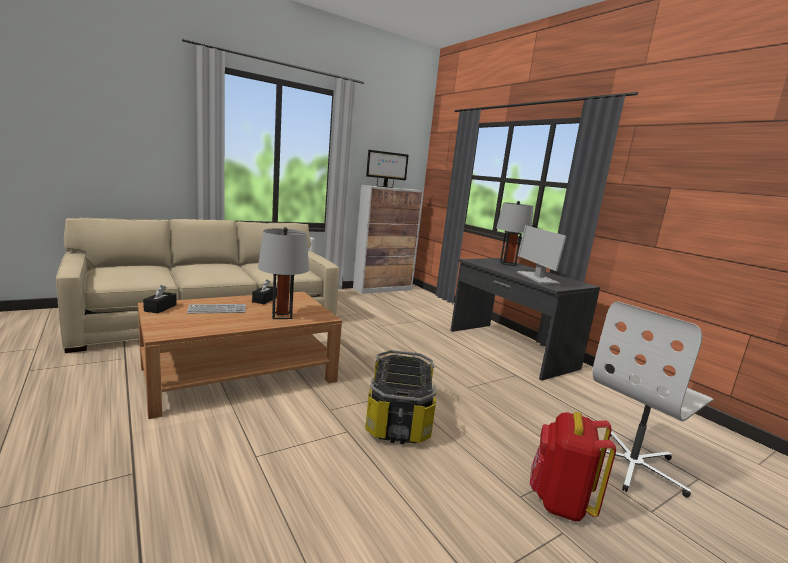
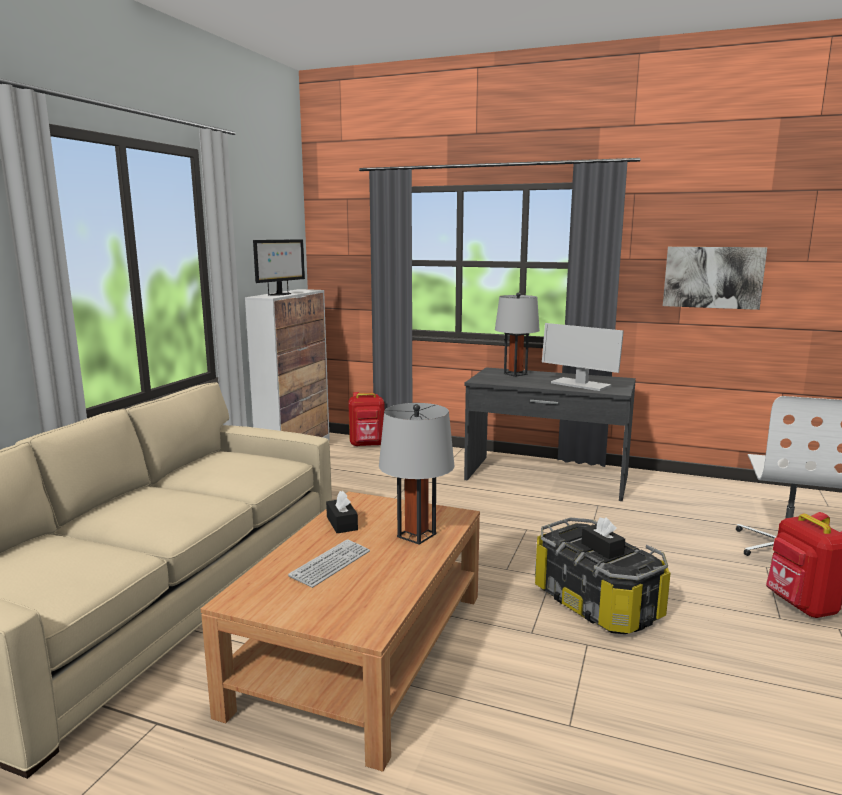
camera: 35 degrees left, 0 degrees up
(160, 308) = (258, 599): black tissue box -> black tissue box (602, 548)
(428, 298) = (367, 445): none -> red backpack
(693, 206) = (712, 277): none -> picture

